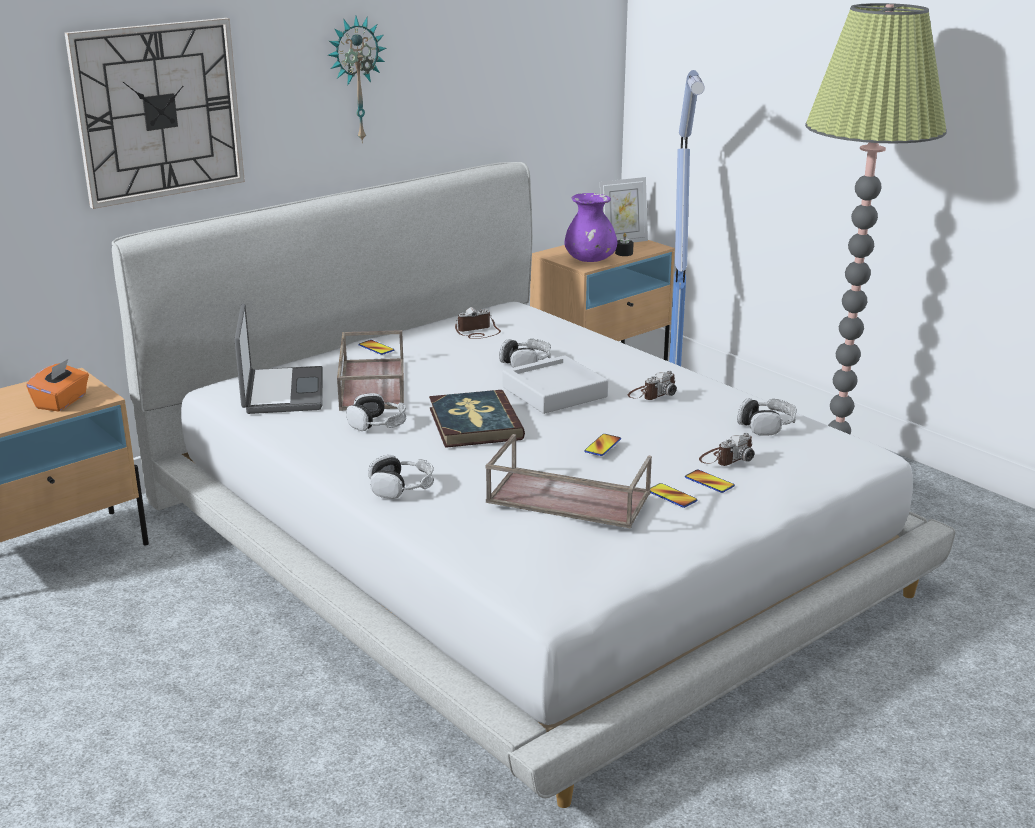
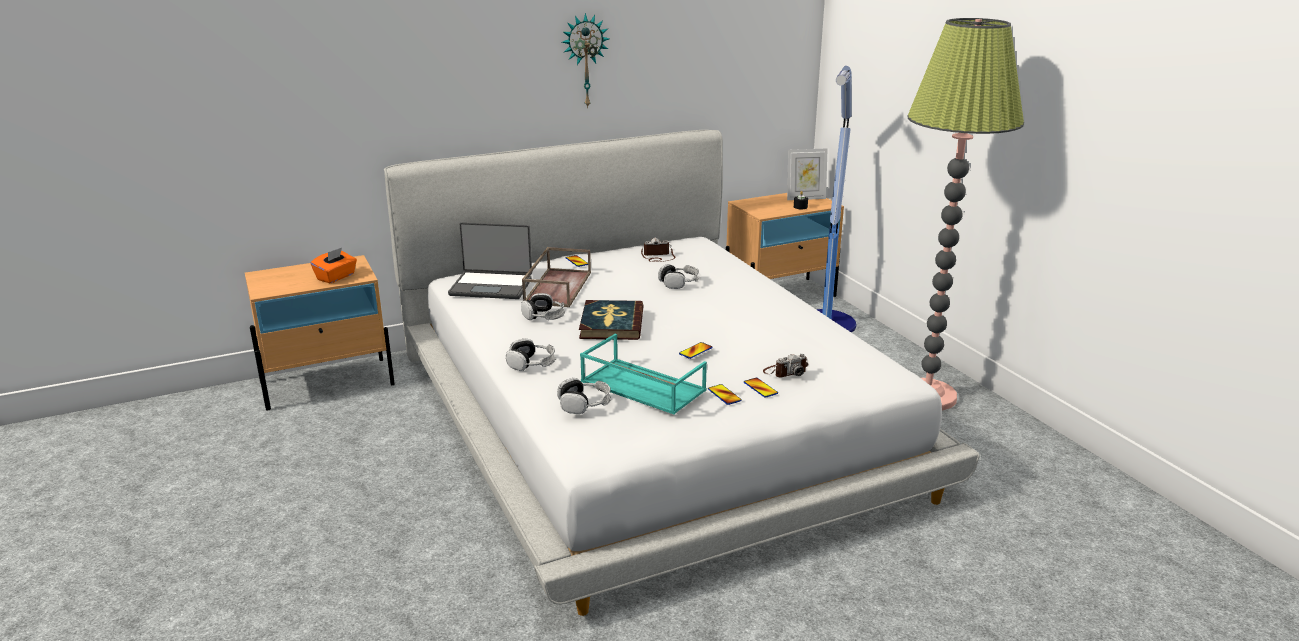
camera: 15 degrees right, 0 degrees up
(158, 111) = (428, 77): wall clock -> none
(281, 392) = (491, 286): laptop -> laptop turned 90 degrees clockwise
(554, 392) = (685, 307): grey tray -> none
(566, 498) = (641, 386): brown tray -> turquoise tray
(590, 261) = (770, 210): purple vase -> none
(651, 394) = (759, 316): camera -> none
(766, 425) = (834, 350): headphones -> headphones (584, 404)

